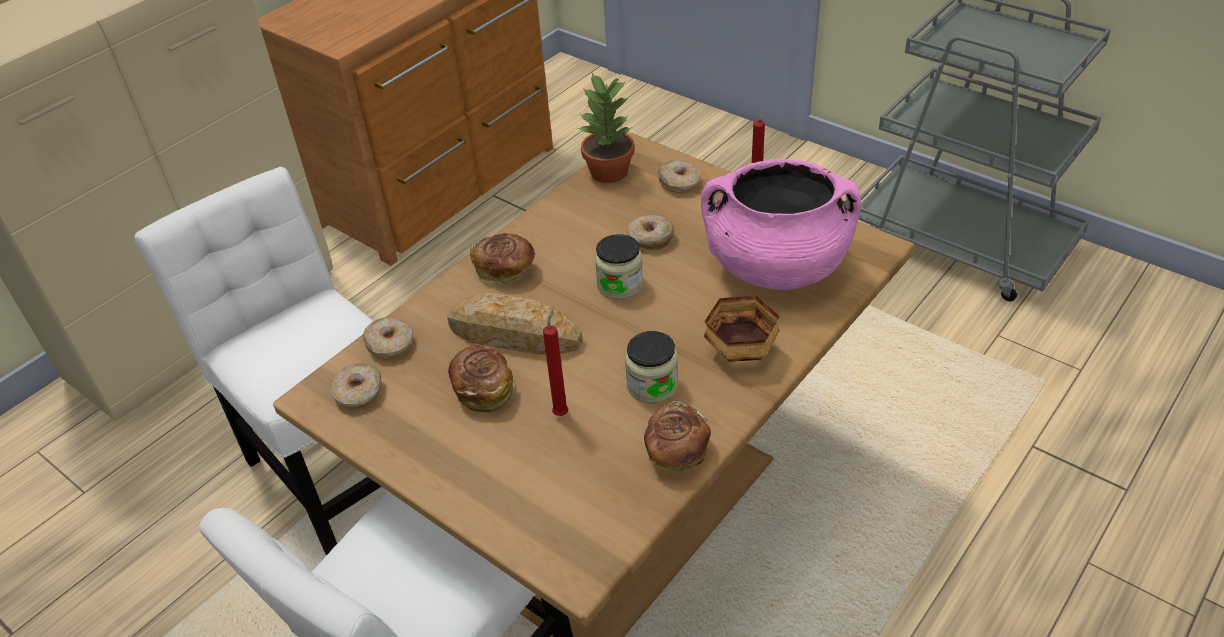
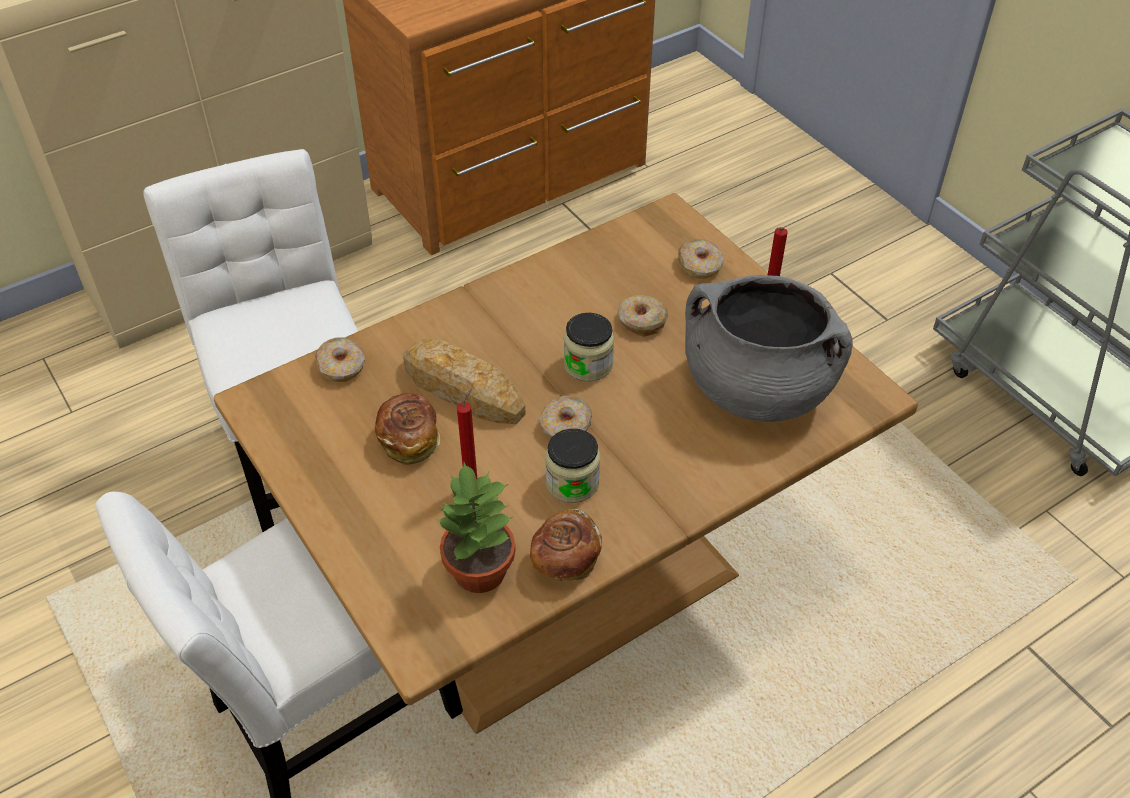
camera: 15 degrees right, 5 degrees up
(359, 393) = (293, 408): donut -> donut (566, 426)
(505, 270) = (482, 317): bread -> none
(609, 172) = (632, 234): potted plant -> potted plant (479, 572)
(740, 349) = (677, 469): bowl -> none
(776, 267) = (756, 389): pink cooking pot -> grey cooking pot

